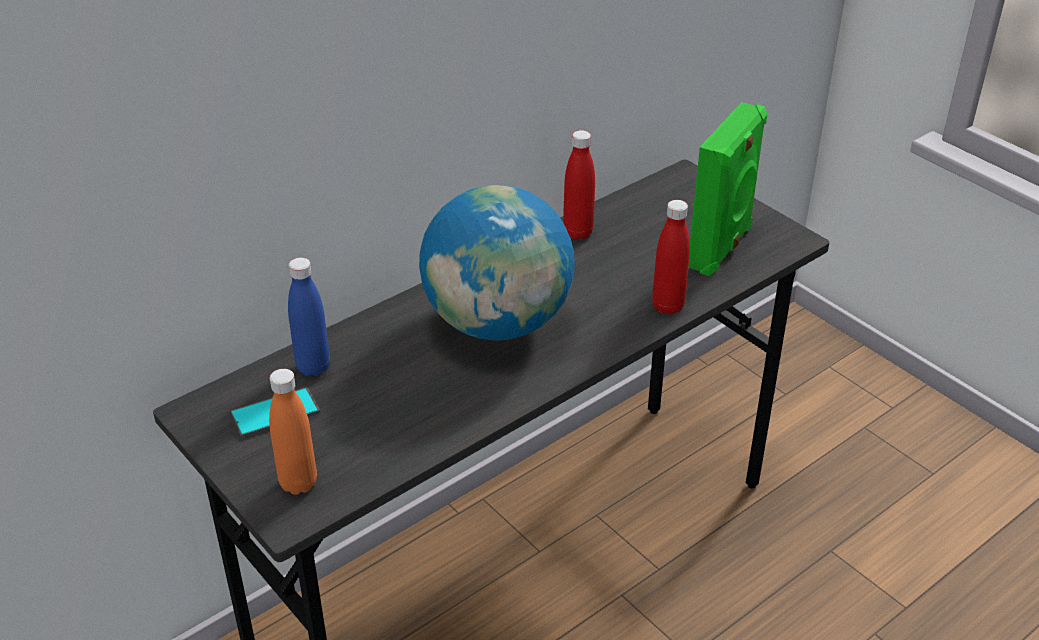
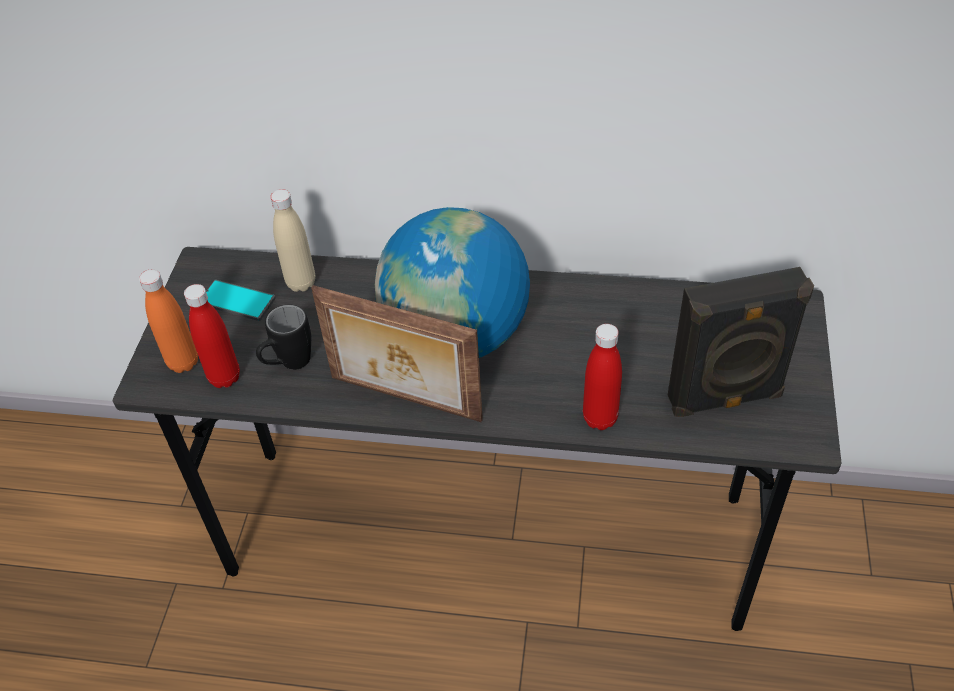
camera: 50 degrees right, 10 degrees up
(313, 367) = (301, 283): blue bottle -> beige bottle
(395, 423) = (288, 365): none -> black mug
(523, 384) = (404, 400): none -> picture frame
(578, 232) = (624, 300): red bottle -> red bottle (224, 377)
(722, 248) = (725, 399): green speaker -> black speaker

